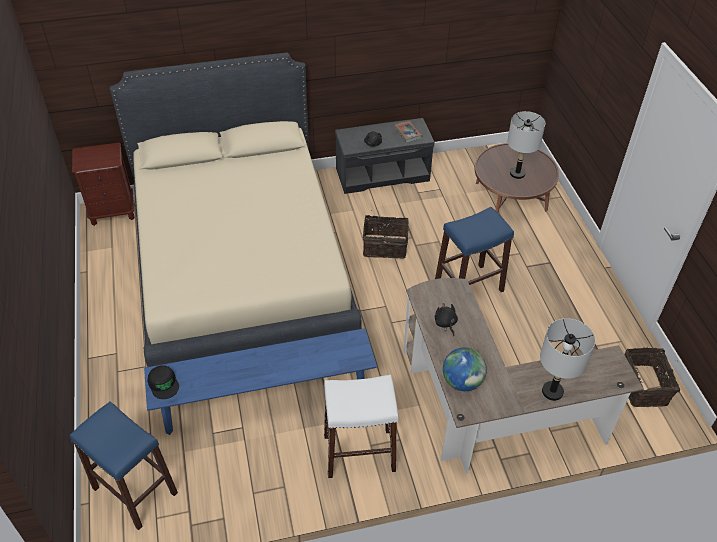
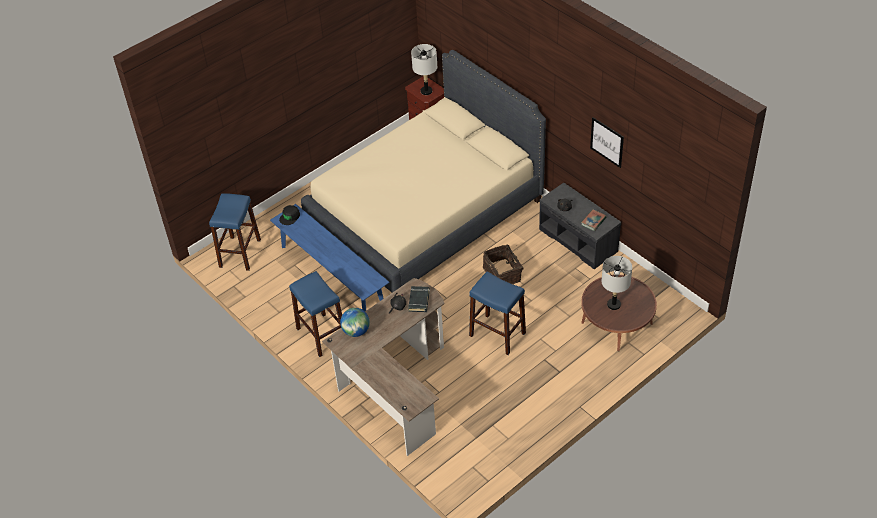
camera: 65 degrees right, 0 degrees up
(359, 453) = (322, 335): white stool -> blue stool
(396, 31) = (607, 142): none -> picture
(449, 299) = (419, 301): none -> black book
(552, 392) = (376, 376): grey table lamp -> grey table lamp (426, 91)
(644, 386) = (473, 463): basket -> none

